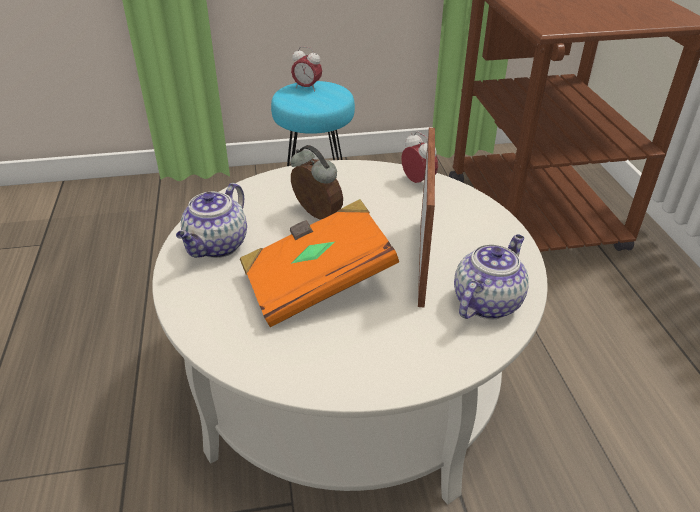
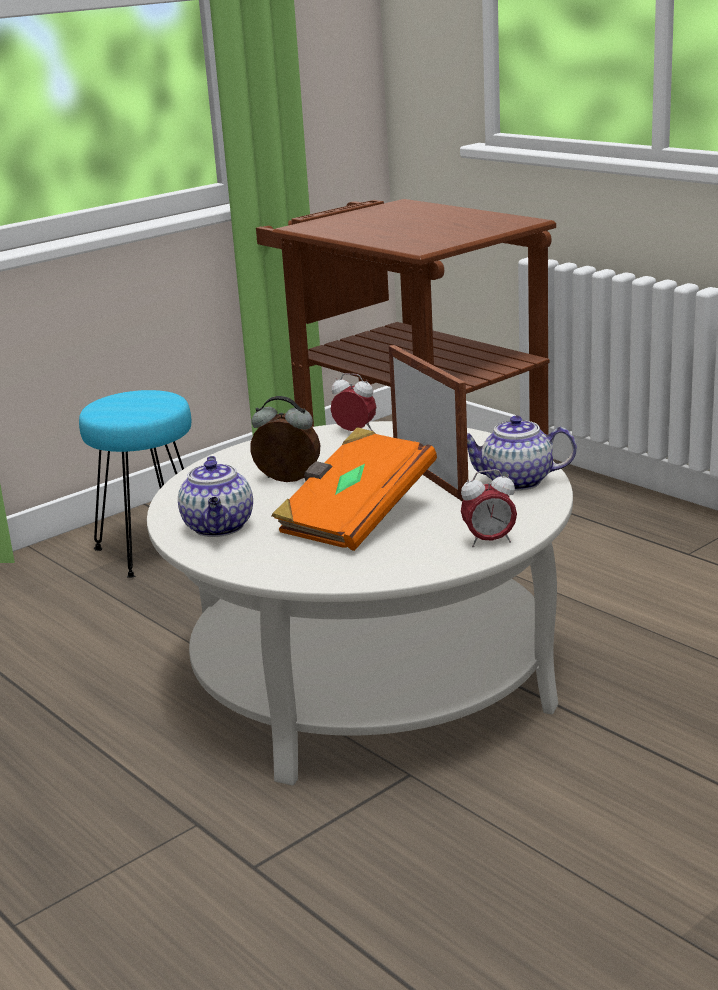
camera: 30 degrees left, 15 degrees down
(307, 88) = (118, 400): alarm clock -> alarm clock (489, 541)
(487, 302) = (515, 482): teapot -> teapot turned 90 degrees counterclockwise

